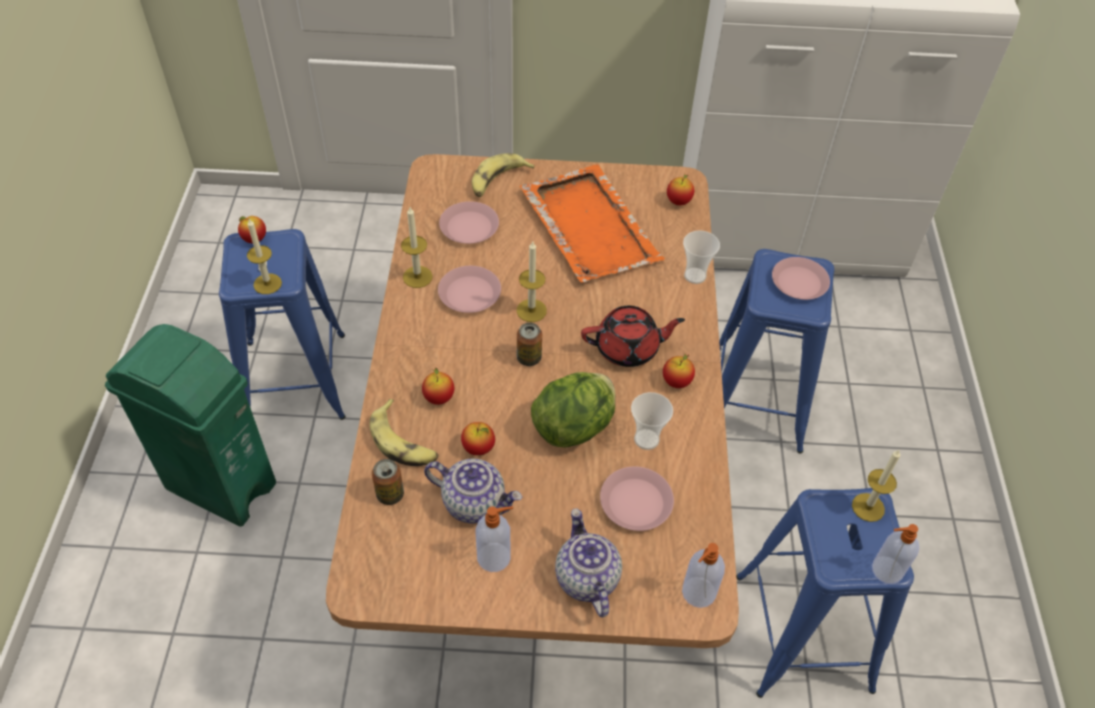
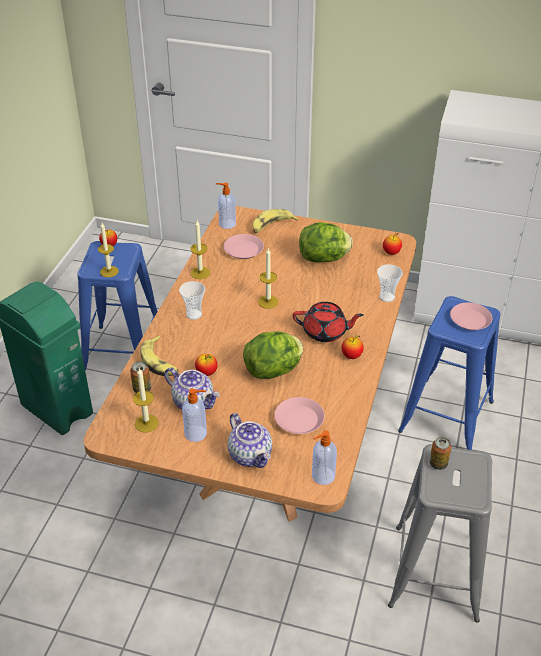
camera: 15 degrees right, 10 degrees down
(439, 398) = (191, 341): apple -> none
(469, 293) = (231, 287): pink plate -> none
(529, 358) = (257, 328): can -> can (438, 464)
(585, 578) = (251, 455): teapot -> teapot turned 150 degrees clockwise
(589, 225) = (324, 259): orange tray -> lettuce
(646, 439) = (319, 385): cup -> cup (194, 314)
(803, 630) = (436, 571): blue stool -> grey stool
(868, 507) = (472, 461): candle -> candle (146, 423)
(885, 570) = (471, 500): soap dispenser -> soap dispenser (226, 224)

